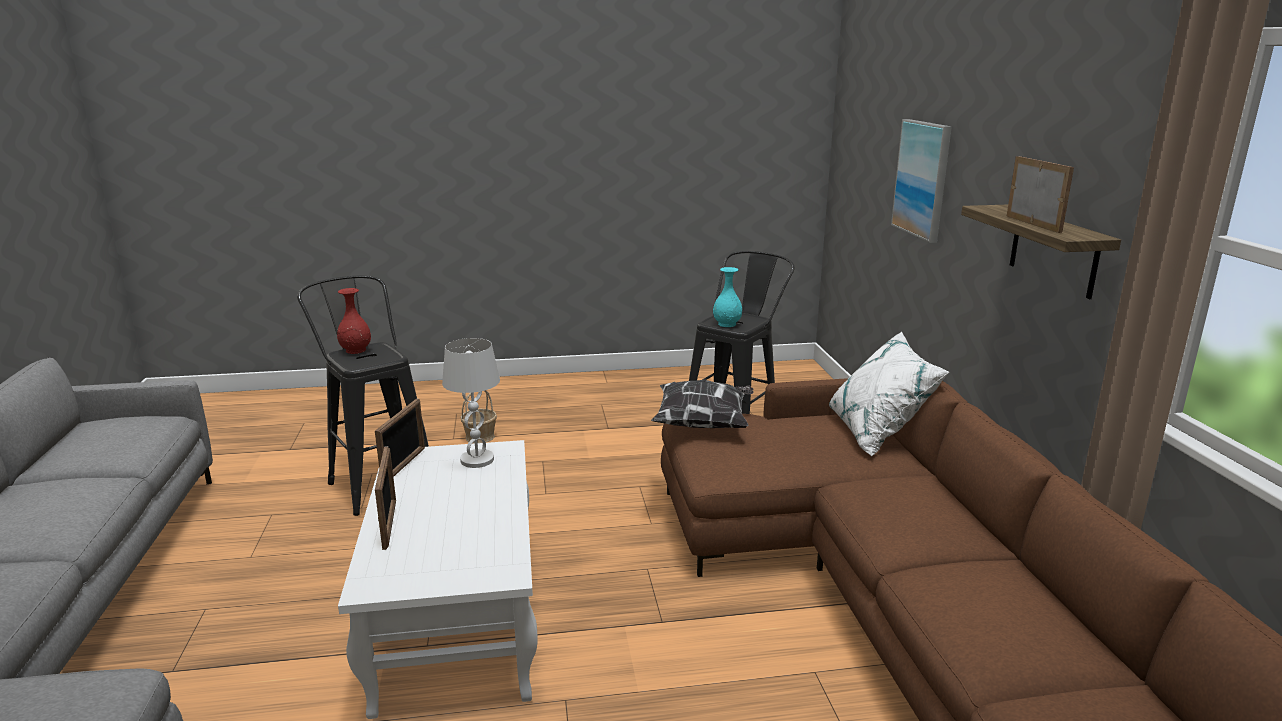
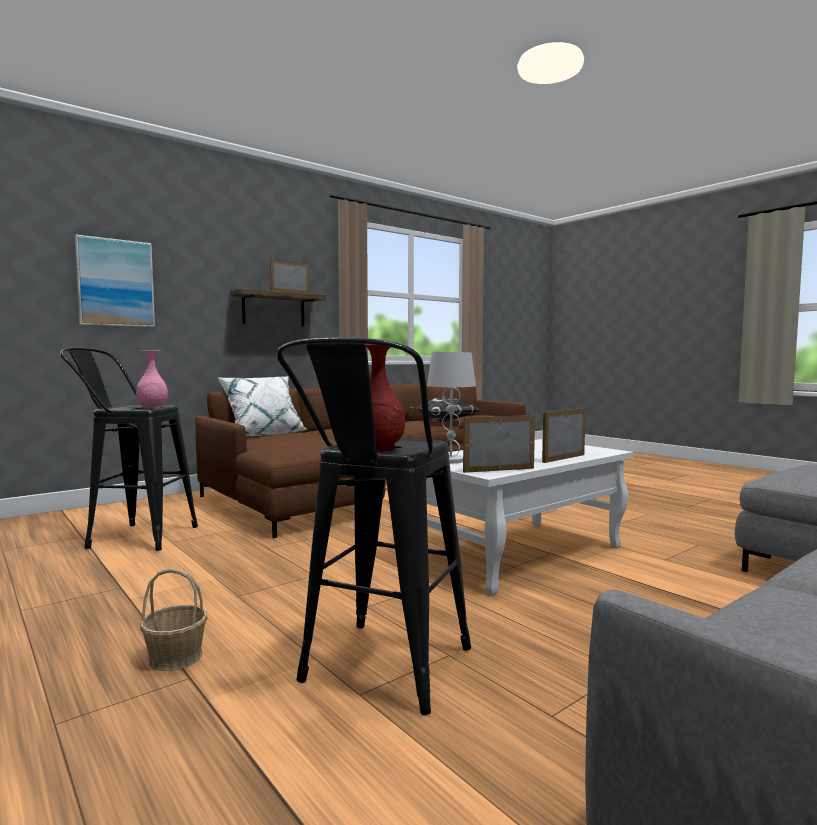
camera: 120 degrees left, 15 degrees down
(703, 424) = (286, 451): pillow -> pillow (443, 421)
(727, 324) = (152, 407): turquoise vase -> pink vase

